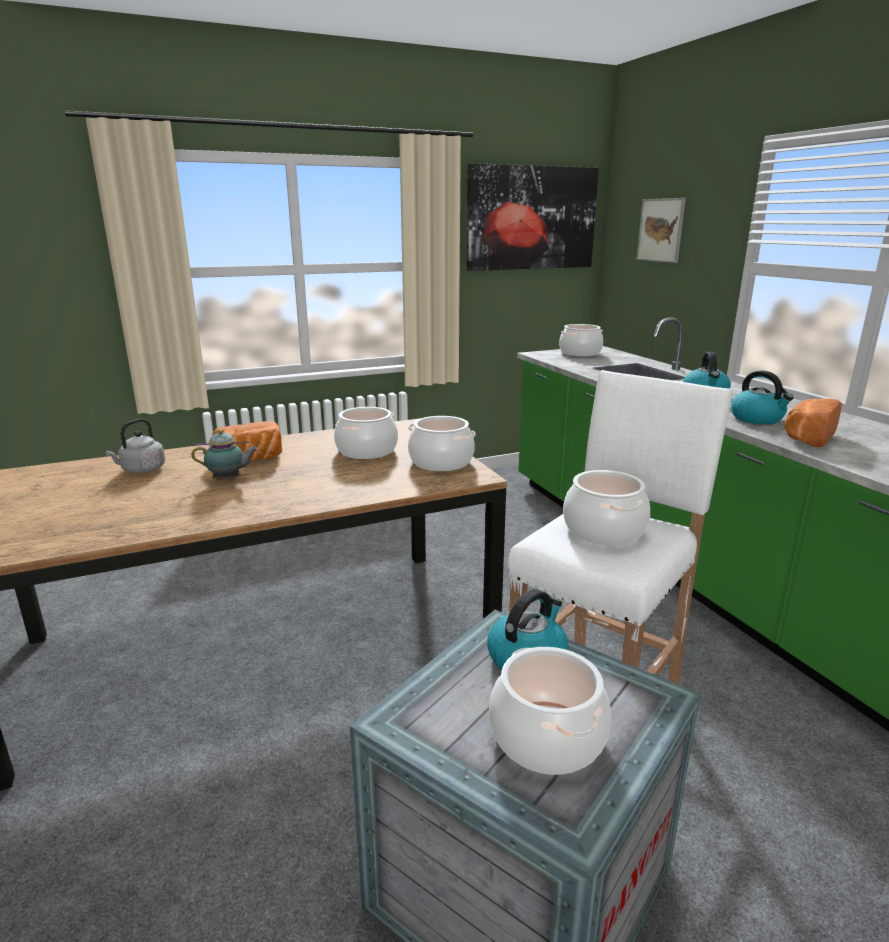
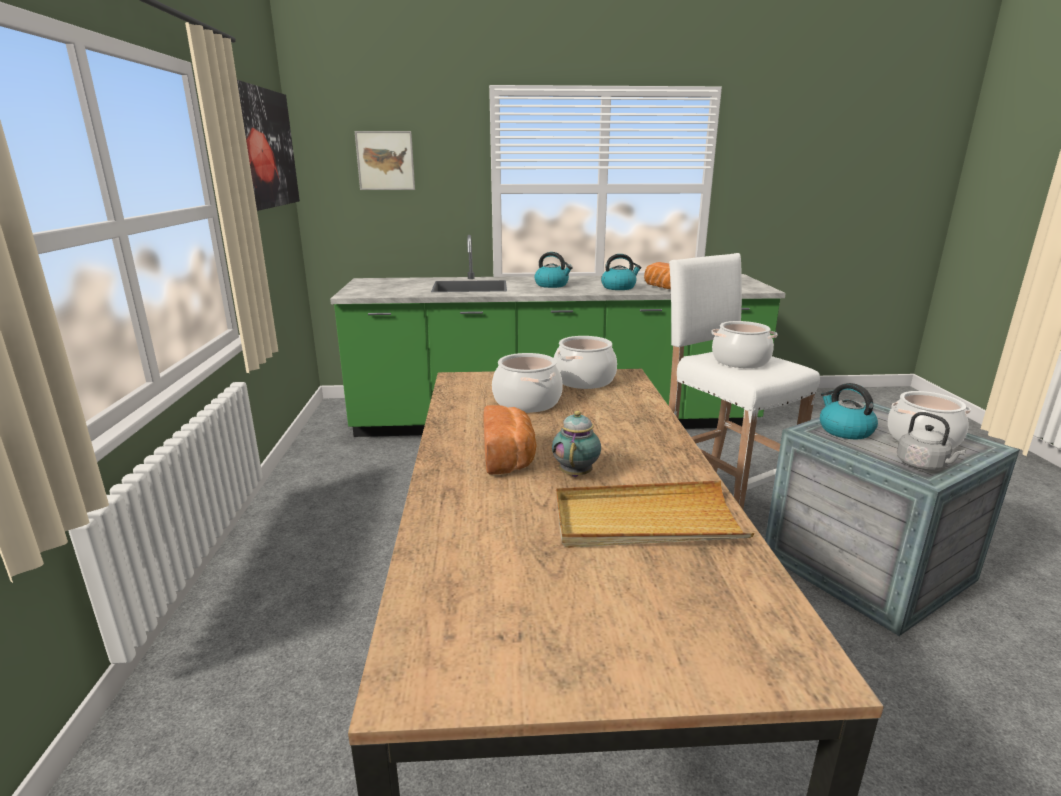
camera: 70 degrees left, 0 degrees up
(141, 470) = (493, 533): grey kettle -> grey kettle (923, 466)
(151, 506) = (646, 521): none -> beige tray
(580, 353) = (374, 286): cooking pot -> none

